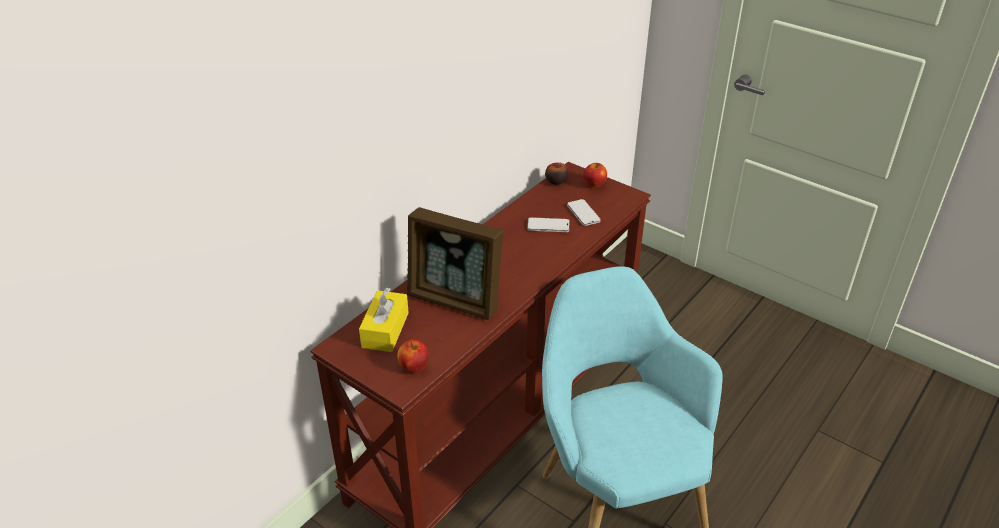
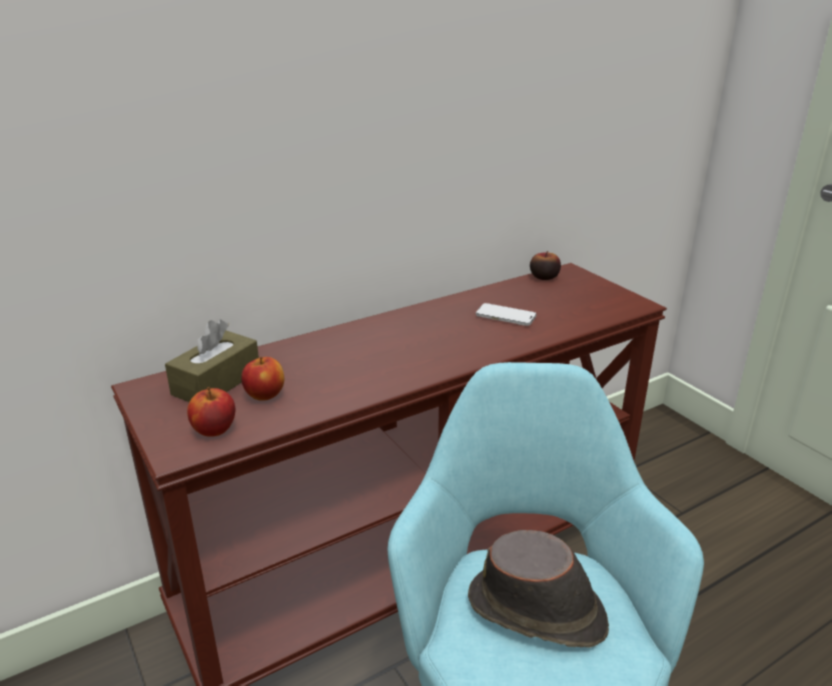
camera: 20 degrees right, 10 degrees down
(385, 330) = (216, 382): yellow tissue box -> brown tissue box
(455, 300) = (329, 368): picture frame -> none
(583, 213) = (560, 312): phone -> none
(594, 184) = (592, 287): apple -> apple (265, 395)
(634, 424) = (538, 612): none -> brown hat

